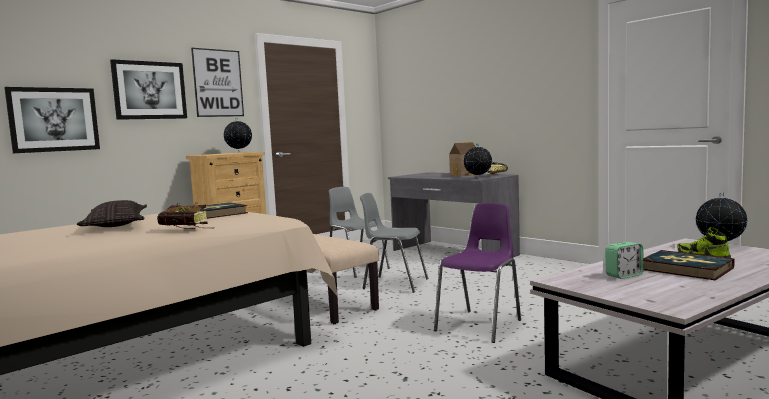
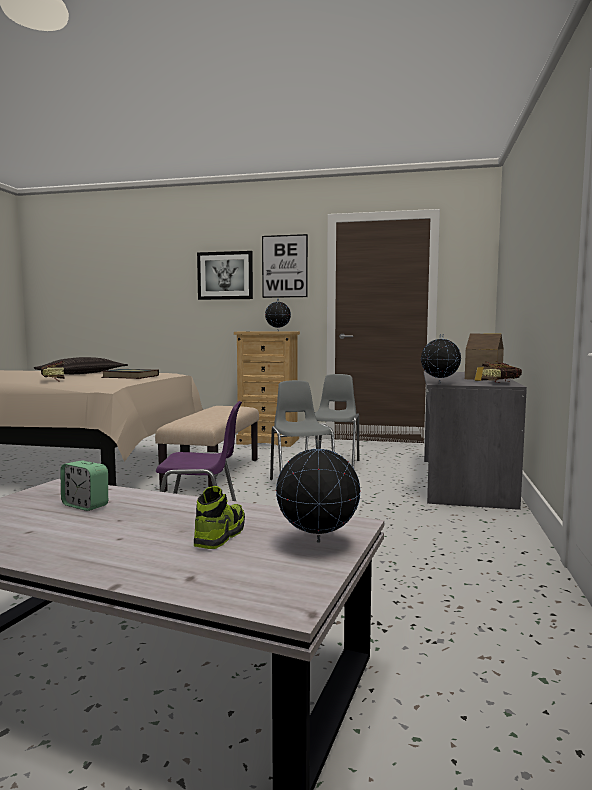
camera: 55 degrees right, 0 degrees up
(54, 119) = (159, 299): picture -> none
(686, 269) = (133, 529): book -> none

